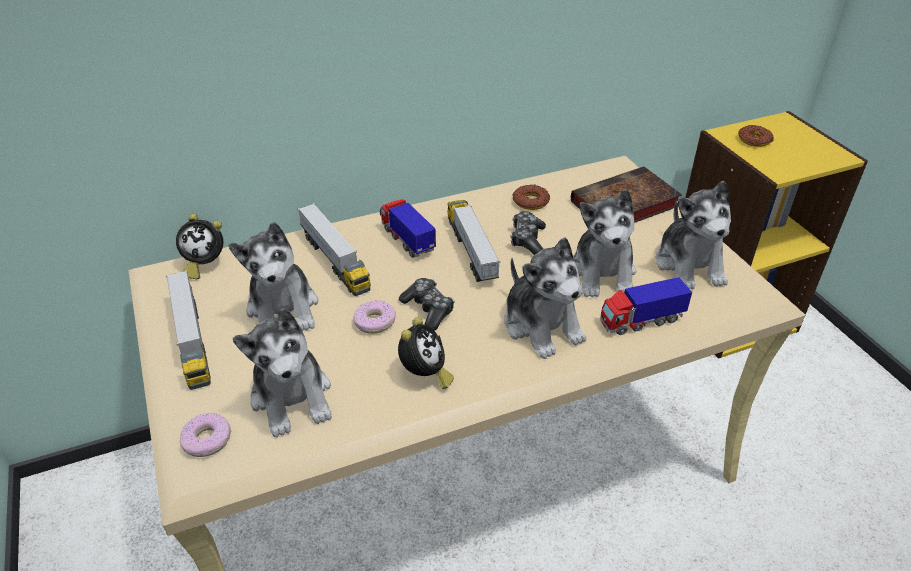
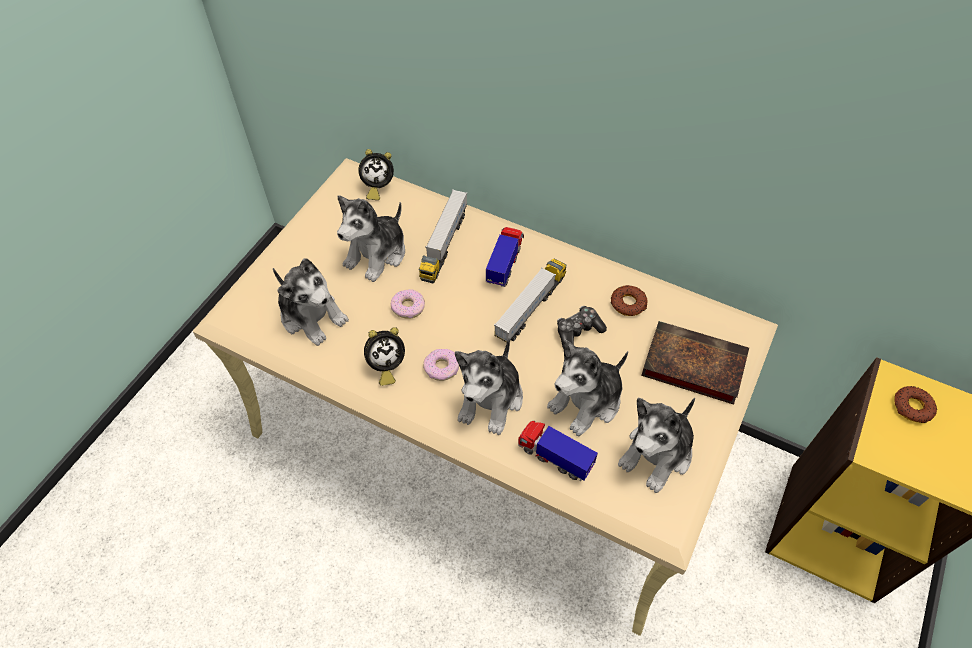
camera: 50 degrees right, 15 degrees up
(192, 341) = (313, 236): toy truck -> none
(204, 265) = (377, 187): alarm clock -> alarm clock turned 60 degrees counterclockwise
(207, 440) = (251, 303): donut -> donut (442, 368)
(292, 397) = (312, 315): plush toy -> plush toy turned 75 degrees counterclockwise
(428, 310) = (446, 326): game controller -> none

